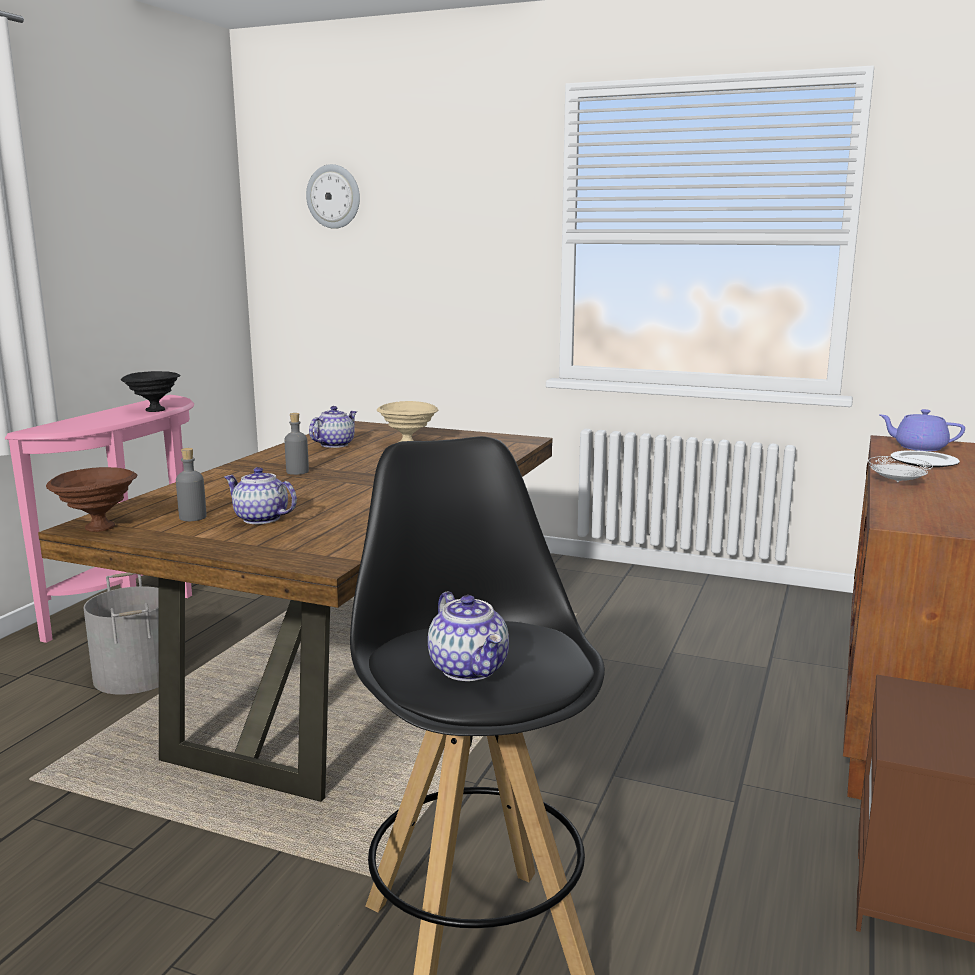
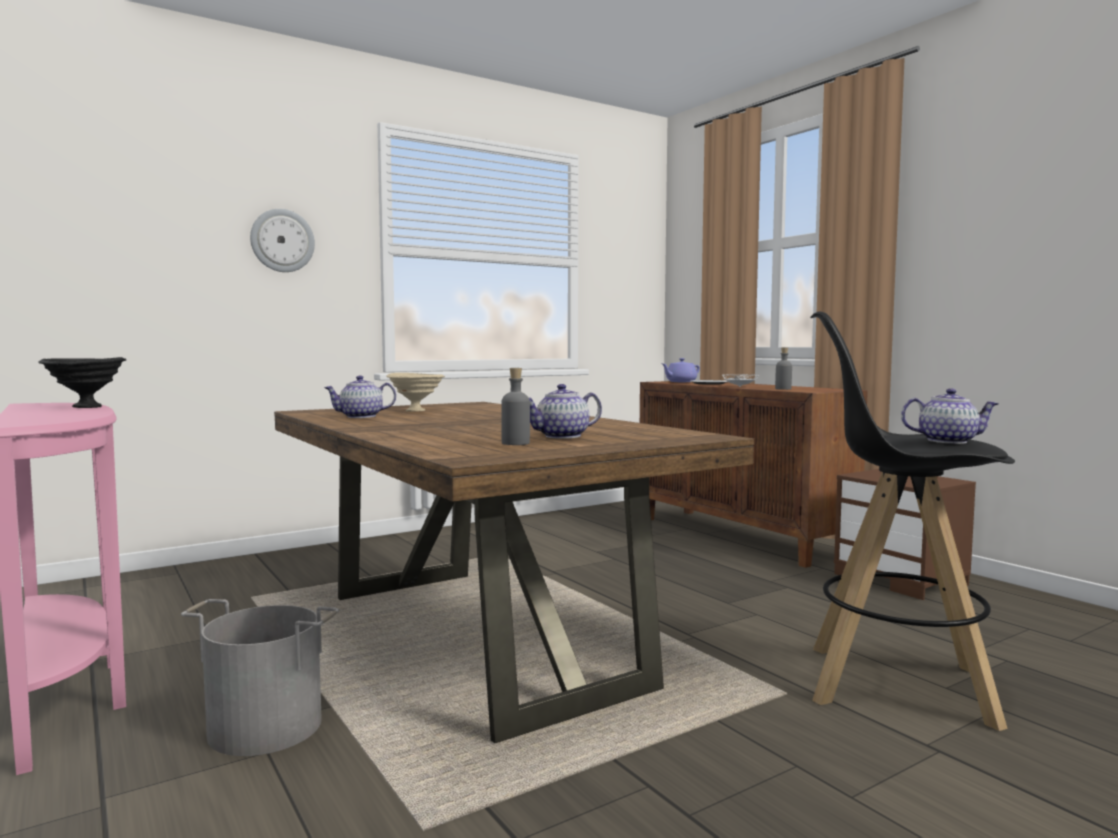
camera: 55 degrees left, 10 degrees down
(97, 528) = (488, 457): brown bowl -> none
(297, 471) = (429, 425): grey bottle -> grey bottle (783, 389)
(334, 196) = (118, 187): wall clock -> wall clock (282, 240)
(334, 444) = (360, 416): teapot -> teapot turned 90 degrees counterclockwise

